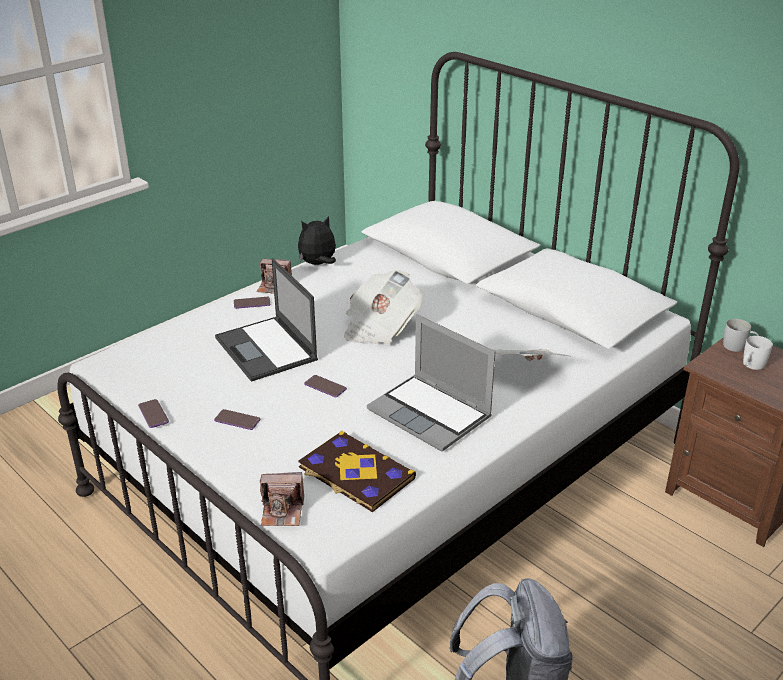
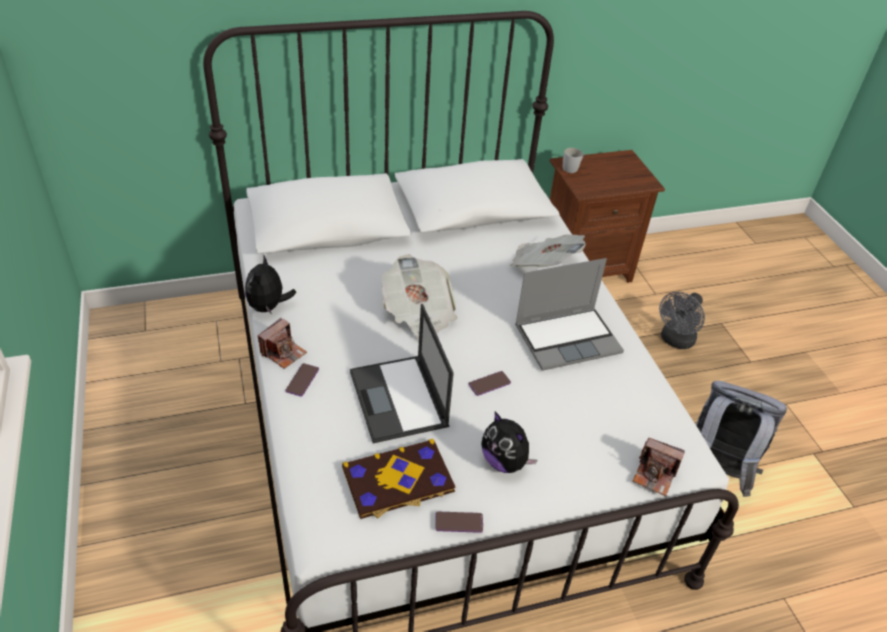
camera: 65 degrees left, 10 degrees up
(237, 420) = (504, 461): phone -> plush toy
(267, 349) = (399, 400): laptop -> laptop turned 75 degrees clockwise
(282, 511) = (654, 475): camera -> camera turned 90 degrees clockwise
(355, 474) = (623, 413): book -> book (398, 481)
(700, 617) = (675, 341): none -> grey fan
(751, 366) = (596, 174): white mug -> none

